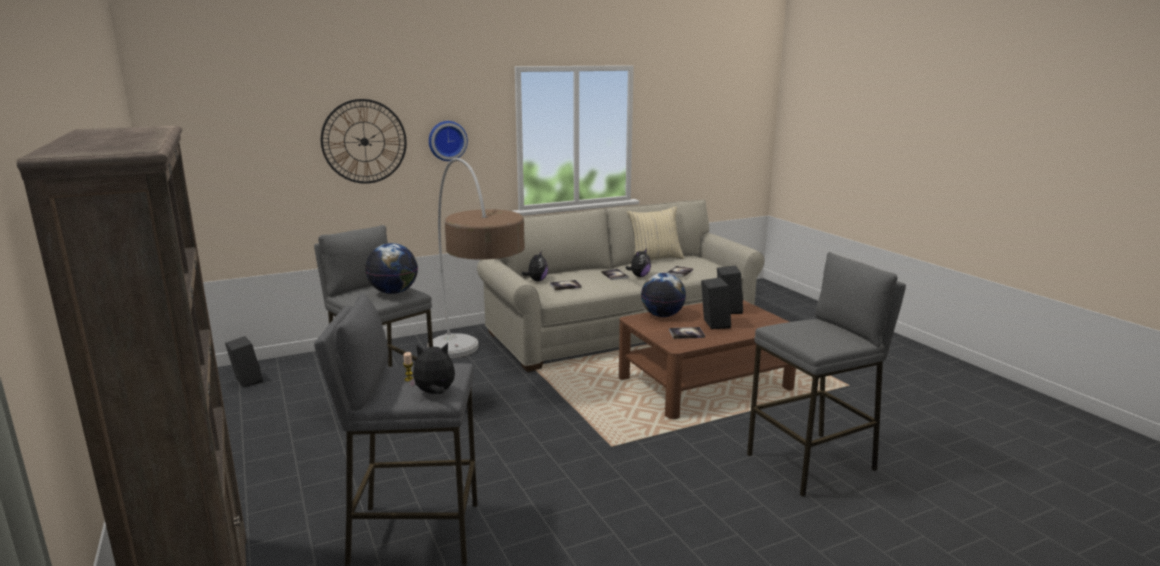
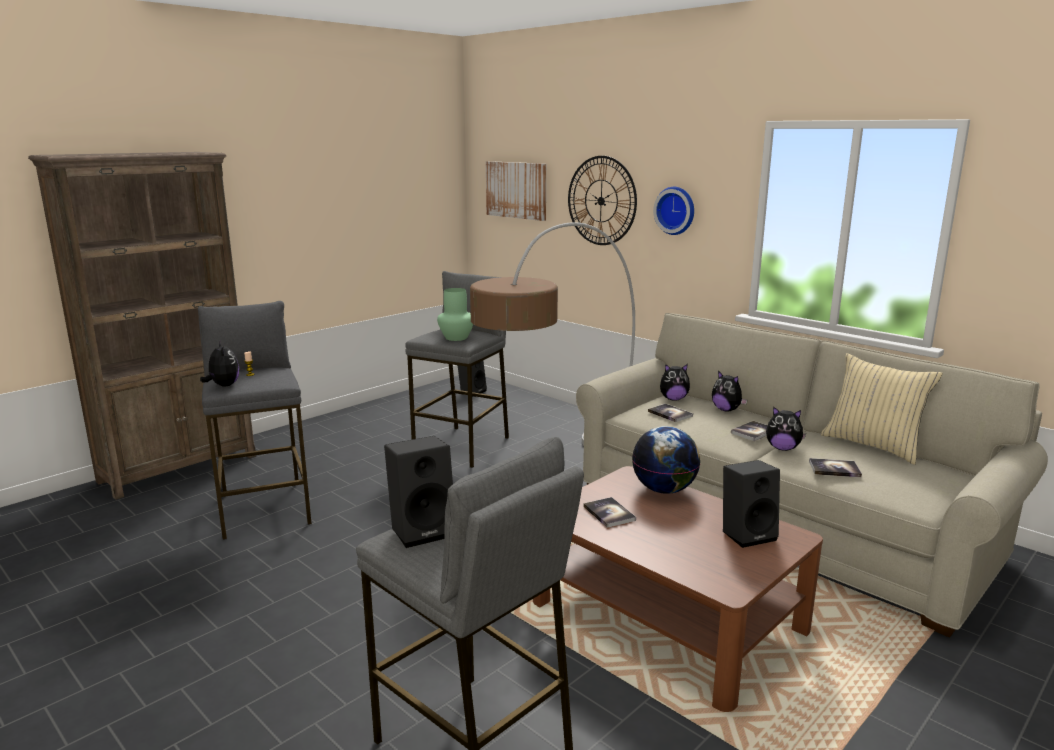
camera: 70 degrees right, 0 degrees up
(238, 143) = (516, 190): none -> picture
(394, 292) = (457, 338): globe -> green vase
(573, 273) = (726, 410): none -> plush toy
(713, 324) = (668, 529): black speaker -> black speaker (423, 530)

